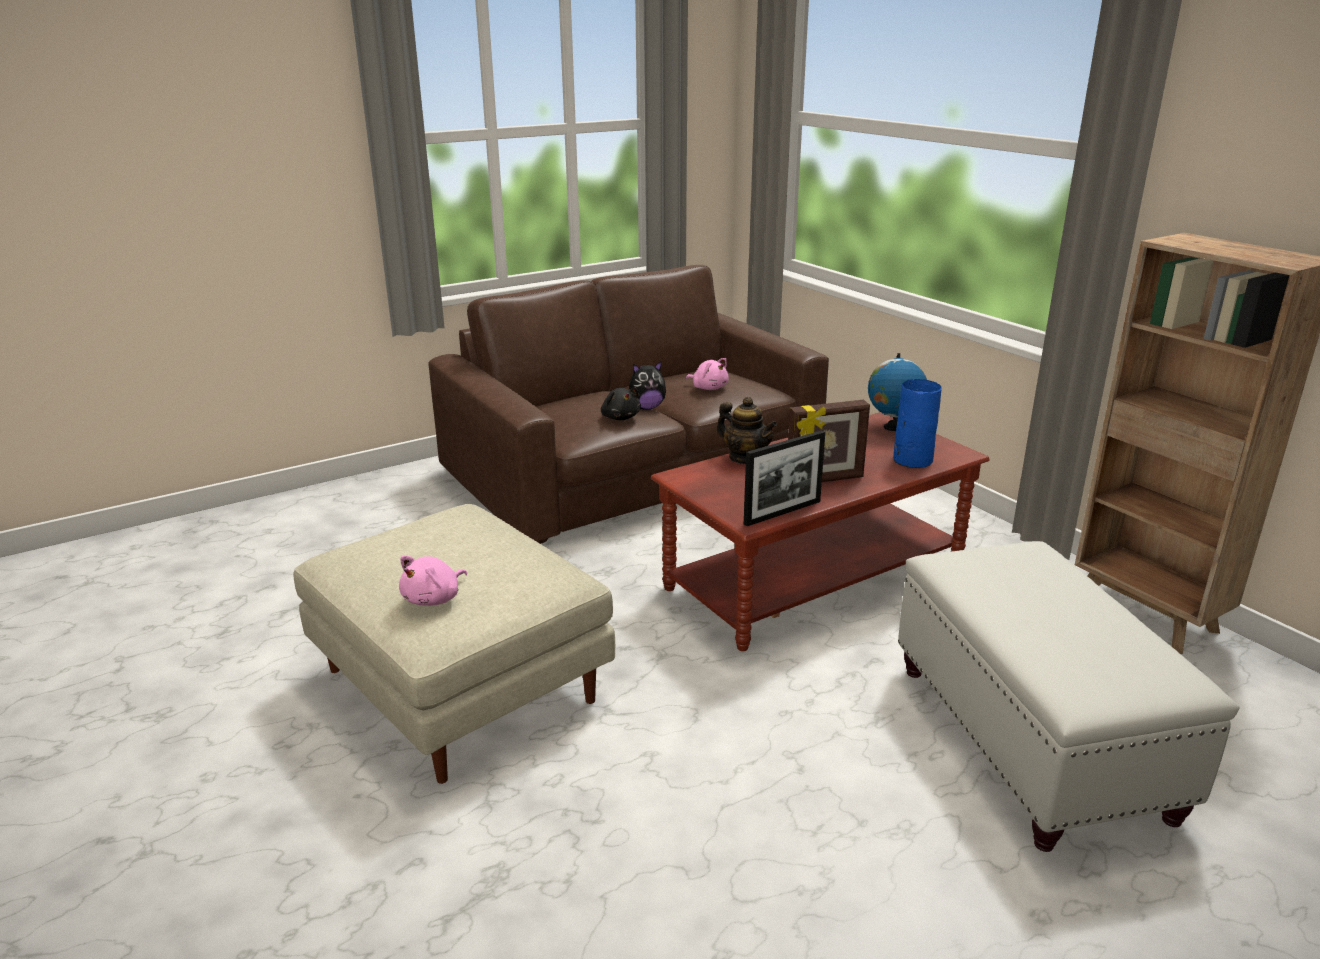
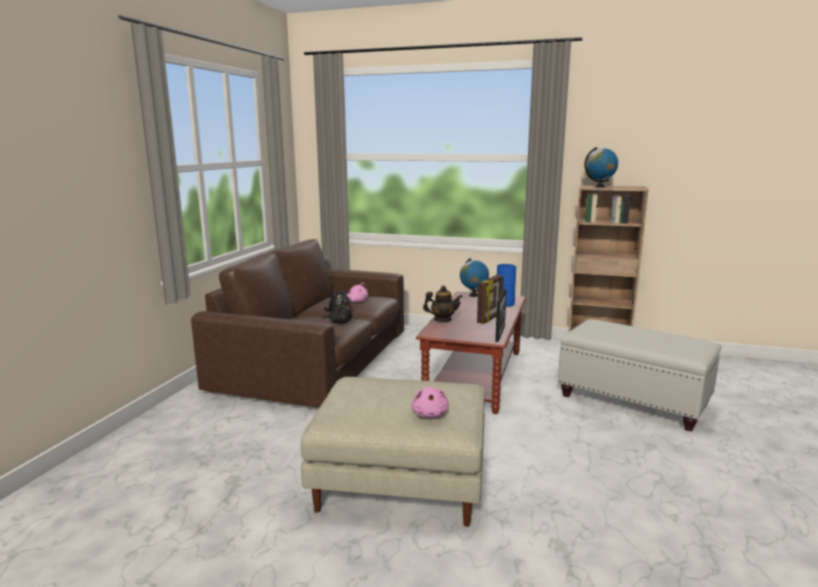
camera: 40 degrees left, 10 degrees down
(1196, 246) = (599, 187): none -> globe

